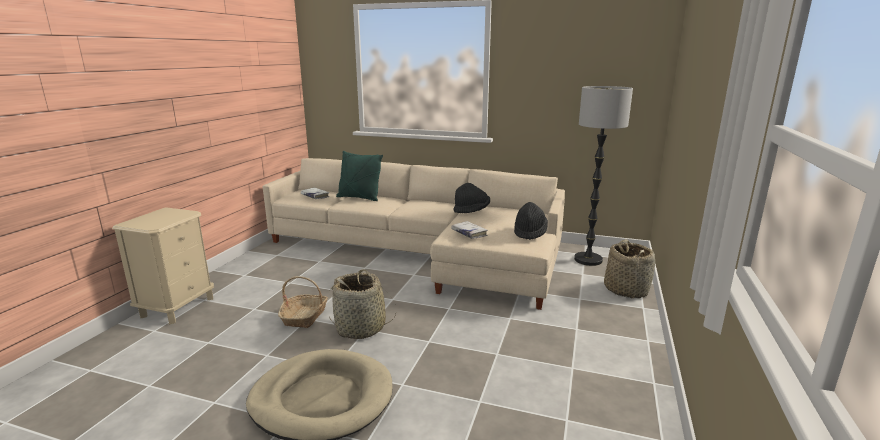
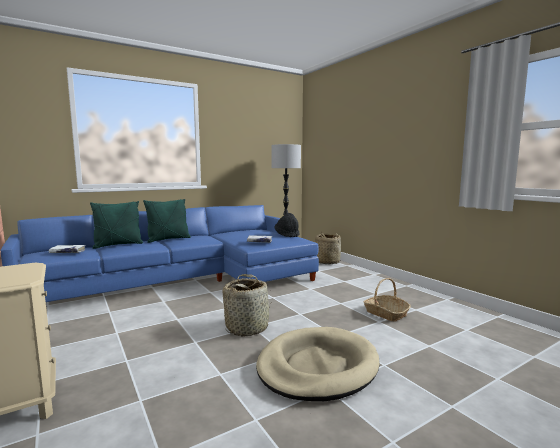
camera: 50 degrees left, 10 degrees down
(305, 316) = (189, 342): basket -> basket (385, 313)
(408, 202) = (168, 239): none -> green pillow
(424, 252) = (187, 280): beige sofa -> blue sofa
(471, 211) = (226, 234): black hat -> none

